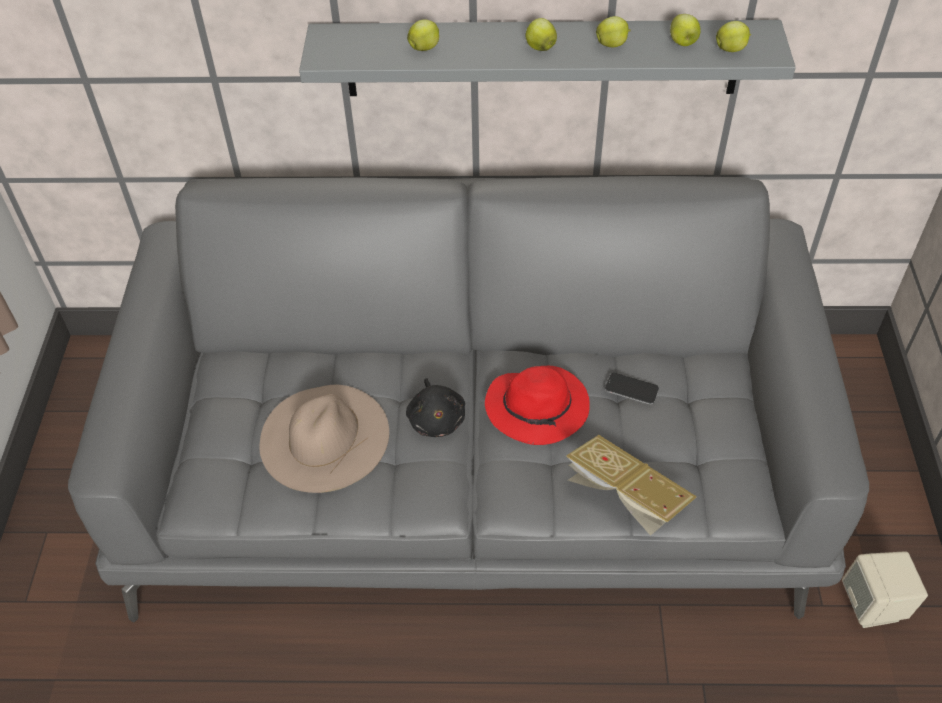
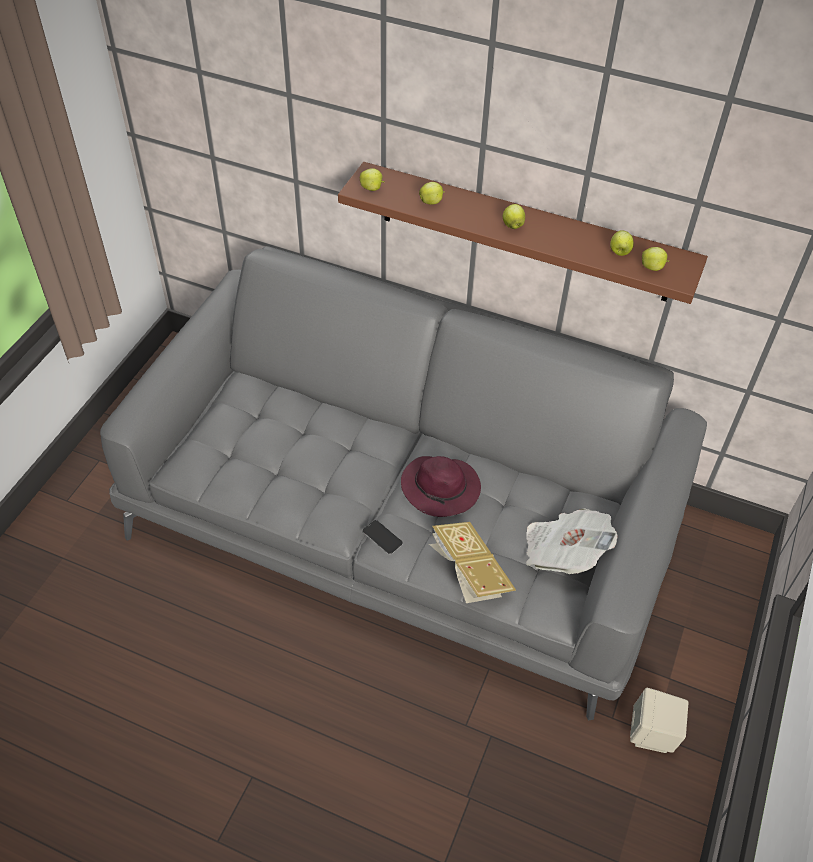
camera: 20 degrees right, 0 degrees up
(324, 437) = (284, 456): beige hat -> none
(436, 419) = (366, 471): black plush toy -> none
(539, 407) = (441, 488): red hat -> purple hat
(542, 58) = (524, 232): grey shelf -> brown shelf
(612, 45) = (566, 238): apple -> apple (372, 189)
(631, 389) = (516, 499): phone -> phone (382, 537)
(718, 431) = (563, 552): none -> newspaper

